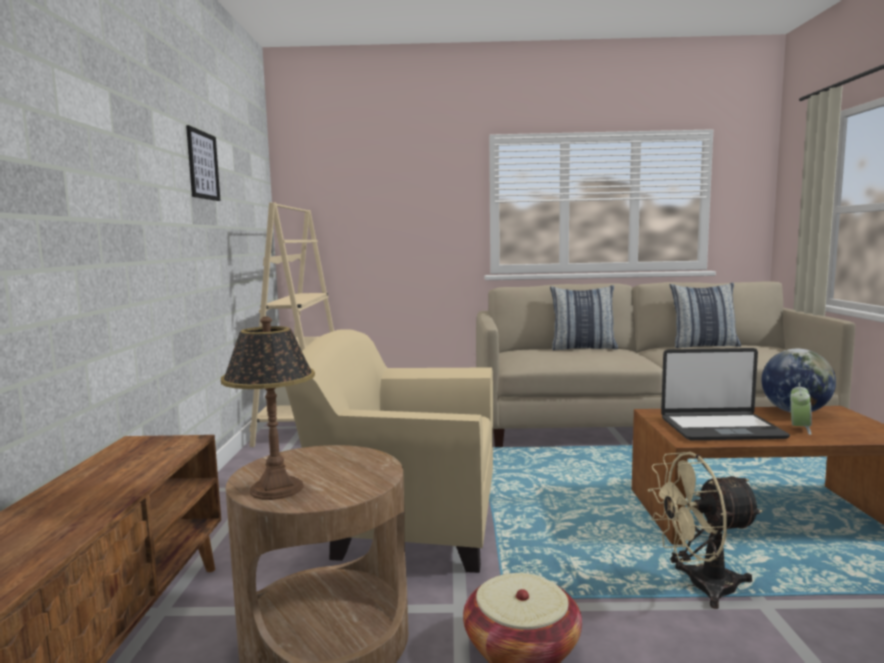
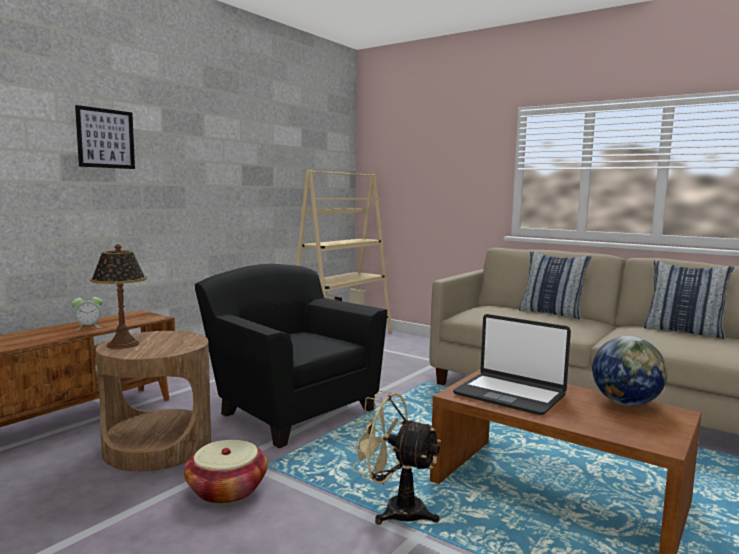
camera: 35 degrees right, 0 degrees up
(203, 165) = (257, 145): picture -> picture (105, 138)
(406, 523) = (291, 410): beige armchair -> black armchair
(799, 429) = (581, 414): alarm clock -> alarm clock (88, 327)

